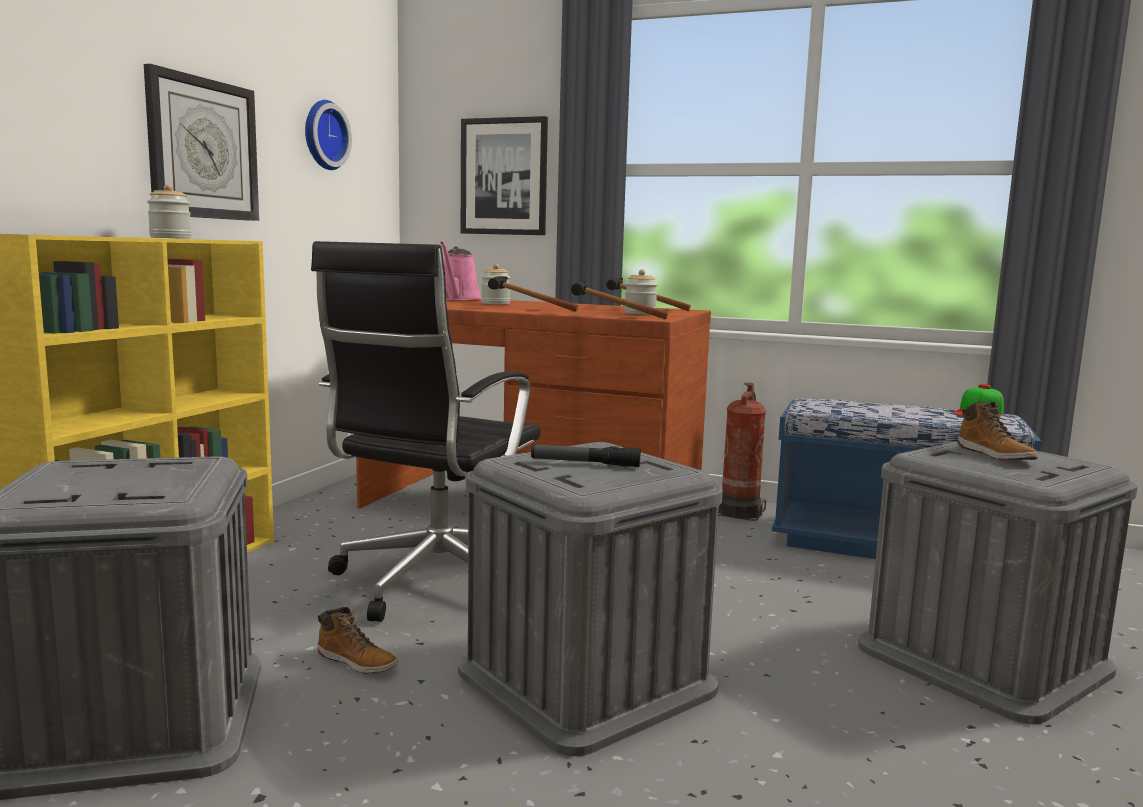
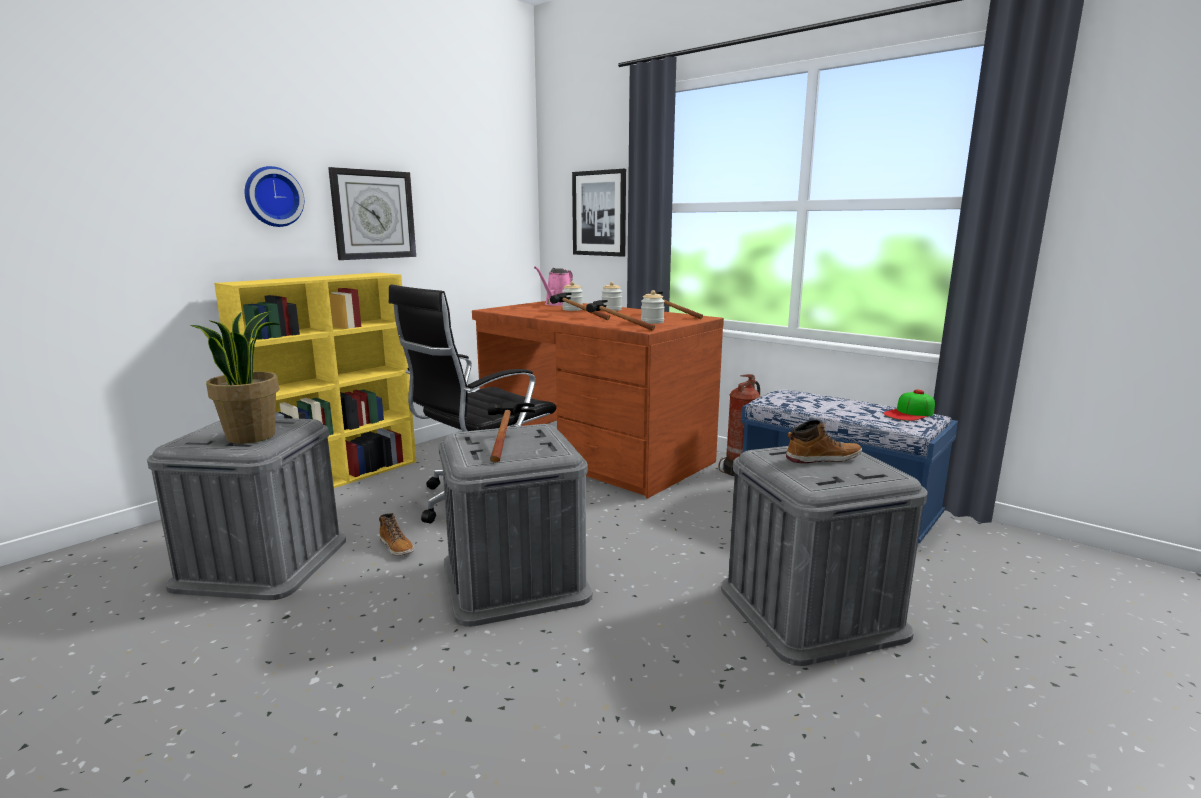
camera: 20 degrees right, 5 degrees up
(145, 484) = (251, 436): none -> potted plant
(170, 238) = (340, 276): jar -> jar (611, 309)
(323, 135) = (469, 193): wall clock -> wall clock (272, 197)
(585, 463) = (505, 441): flashlight -> hammer
(996, 455) = (822, 458): boot -> boot turned 105 degrees counterclockwise

